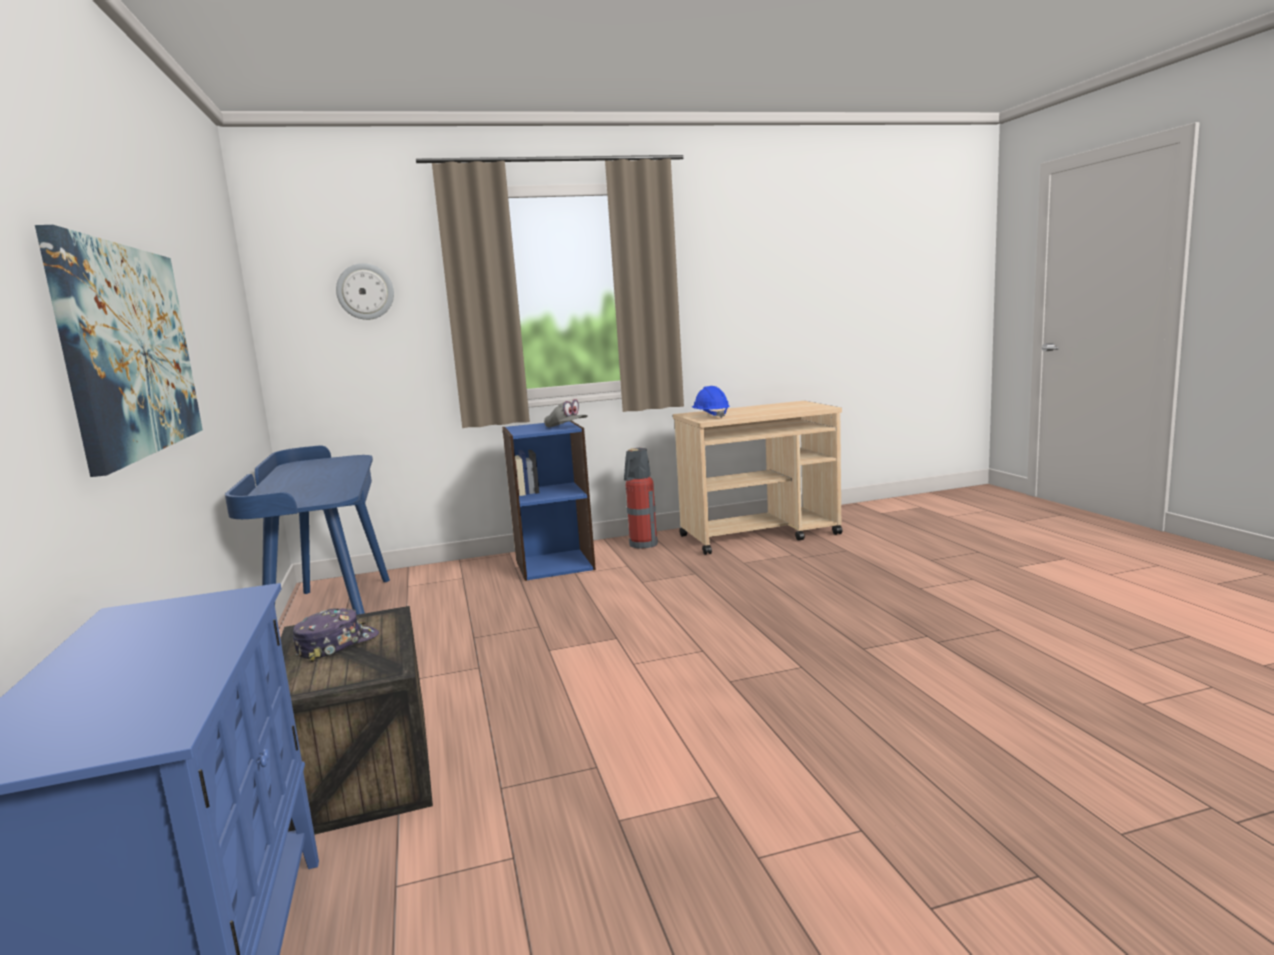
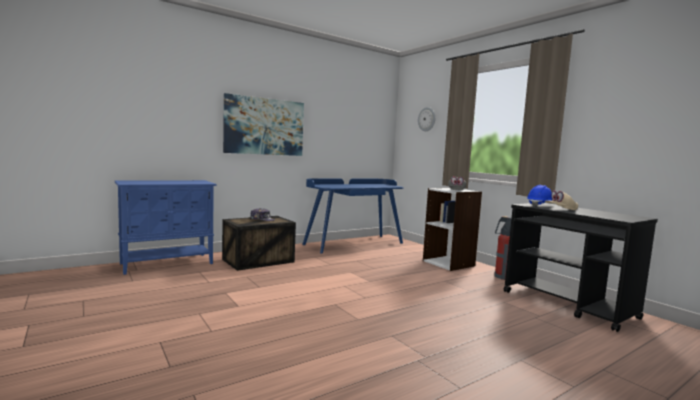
camera: 70 degrees right, 5 degrees down
(554, 564) = (449, 263): blue bookcase -> white bookcase
(749, 414) = (560, 209): none -> beige cap
(760, 535) = (569, 305): beige cart -> black cart

